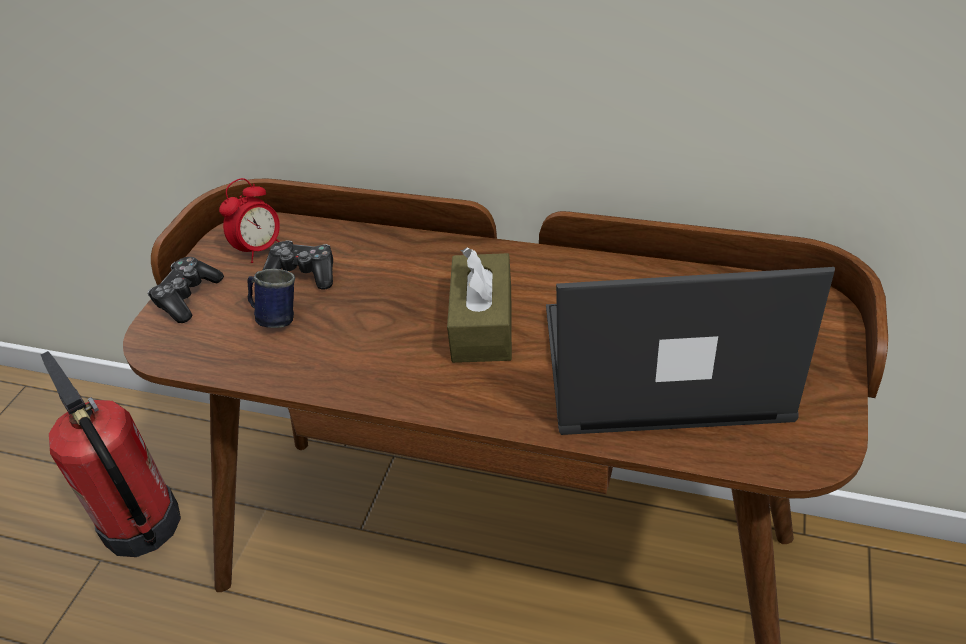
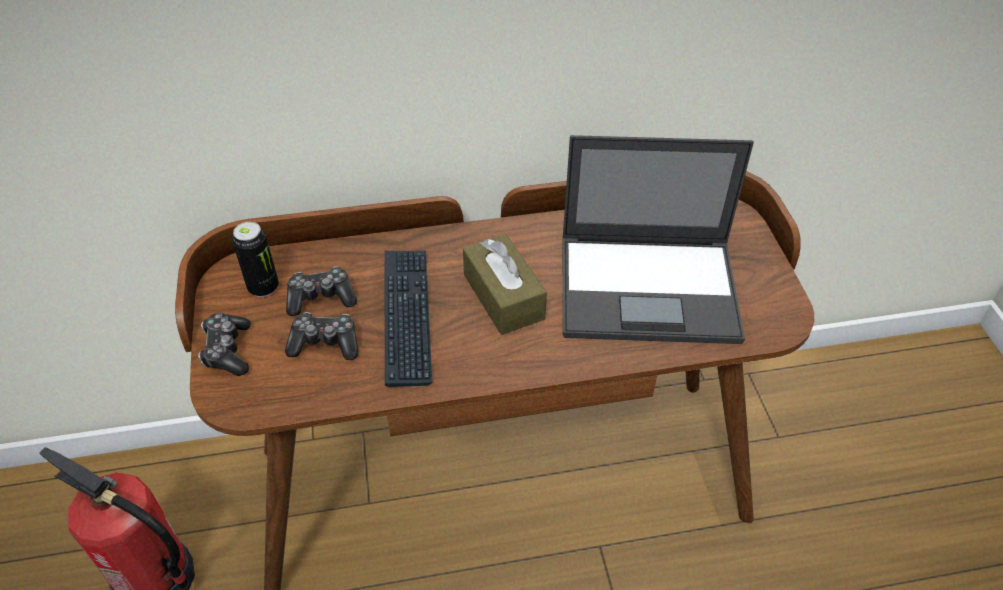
camera: 30 degrees left, 5 degrees up
(260, 250) = (263, 287): alarm clock -> can
(275, 317) = (325, 343): blue mug -> game controller
(370, 314) = (407, 316): none -> keyboard
(658, 363) = (650, 288): laptop -> laptop turned 150 degrees counterclockwise

